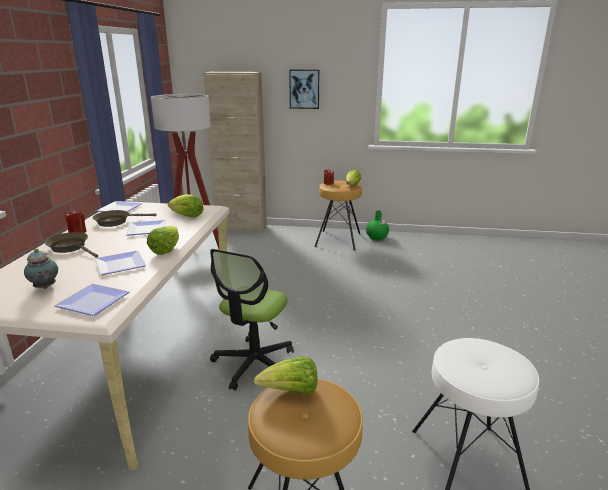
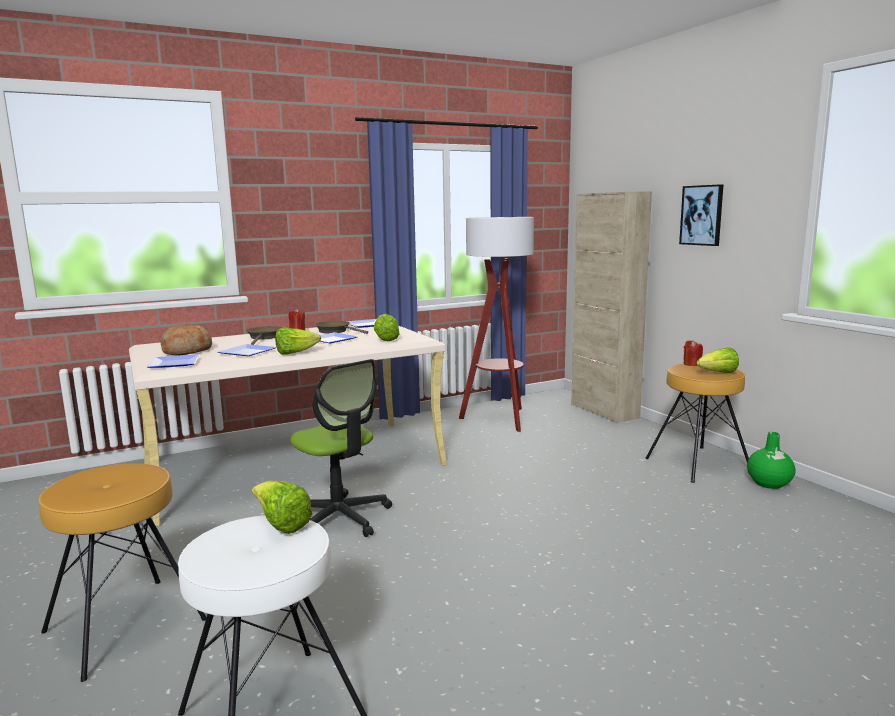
camera: 55 degrees right, 10 degrees down
(45, 288) = (187, 351): teapot -> bread
(254, 364) = (340, 518): office chair -> office chair turned 120 degrees counterclockwise
(291, 391) = (134, 469): lettuce -> lettuce (281, 524)

